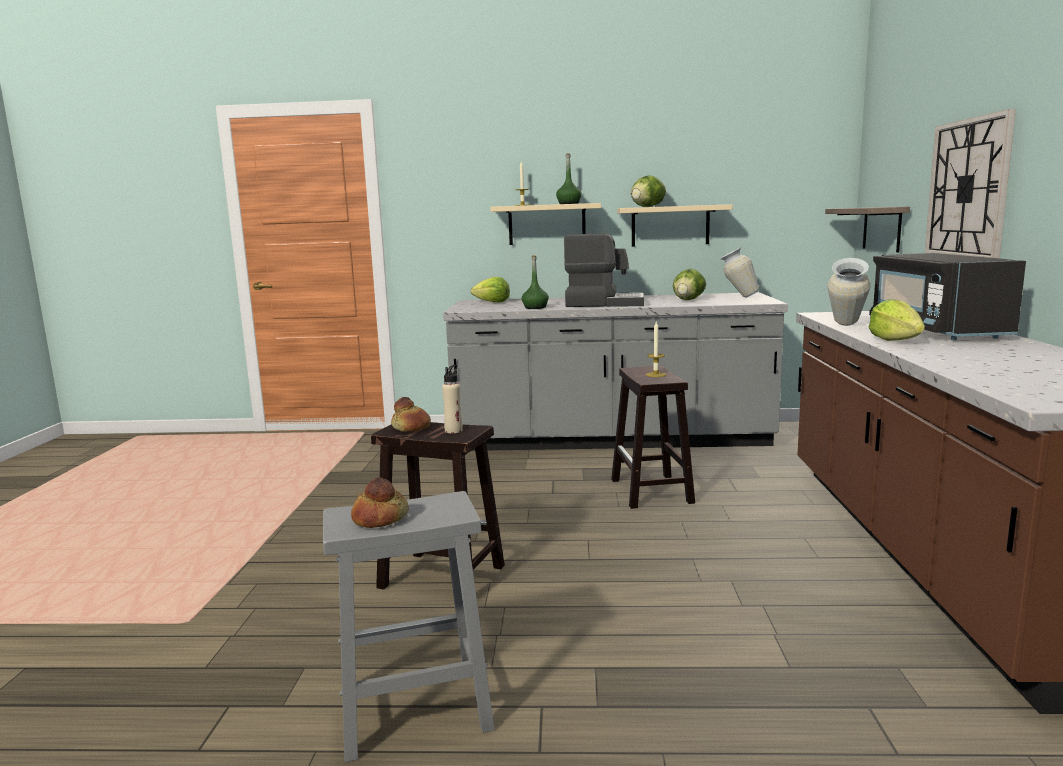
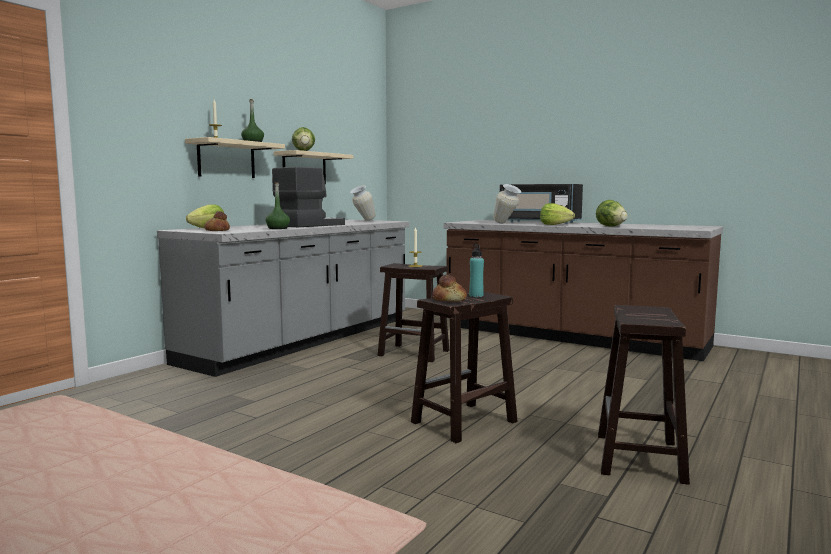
camera: 60 degrees left, 5 degrees down
(379, 518) = (651, 317): bread -> bread (216, 230)
(412, 710) = (640, 458): grey stool -> brown stool
(453, 430) = (476, 296): beige bottle -> turquoise bottle
(688, 300) = (346, 222): lettuce -> lettuce (610, 226)
(882, 228) = (423, 177): shelf -> none
(968, 189) = (511, 152): wall clock -> none

